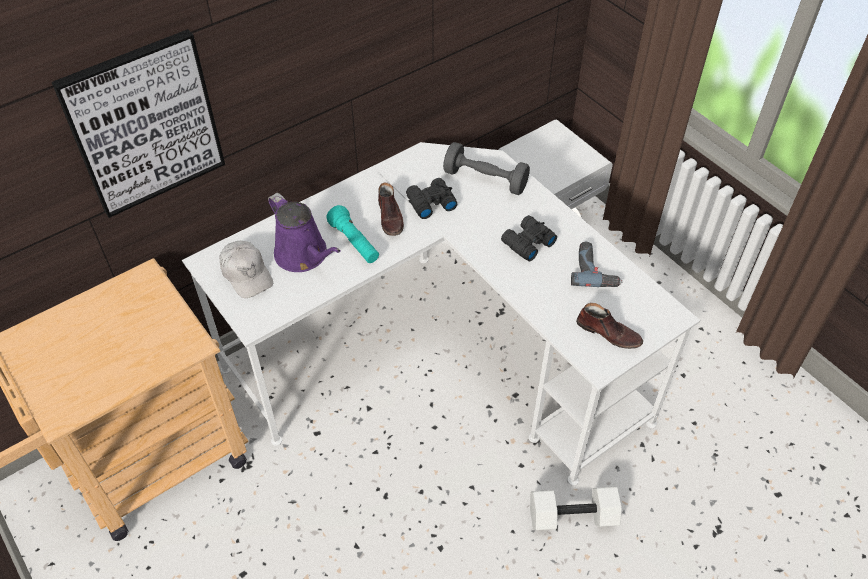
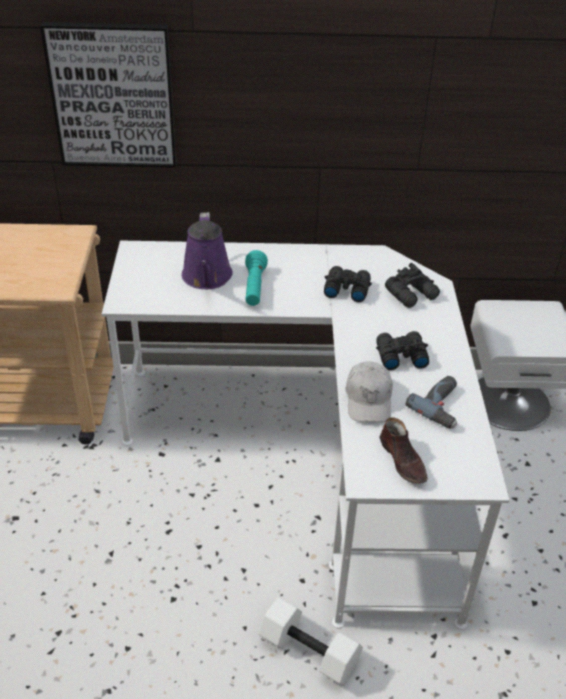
camera: 35 degrees right, 10 degrees down
(247, 274) = (153, 270): white cap -> white cap (369, 399)
(390, 218) = (302, 284): brown shoe -> none
(485, 180) = (412, 294): grey dumbbell -> black binoculars

